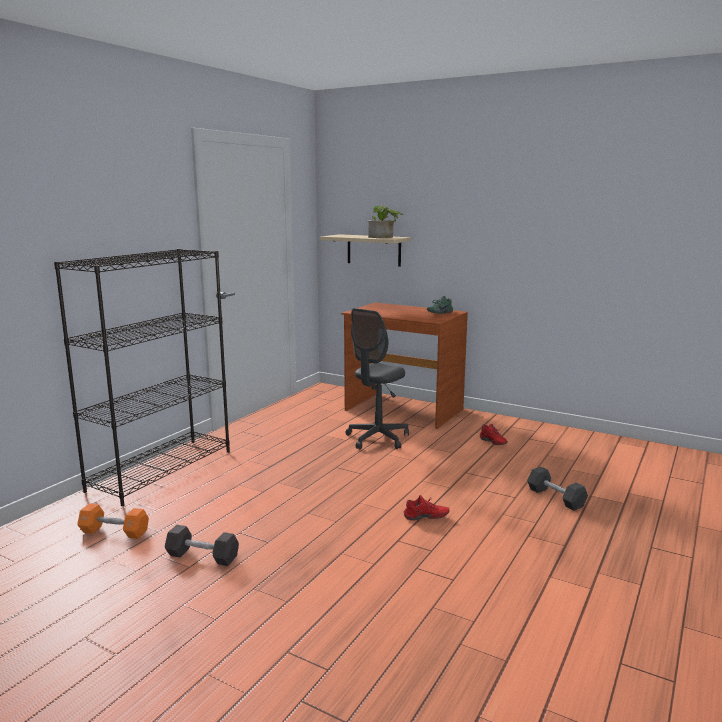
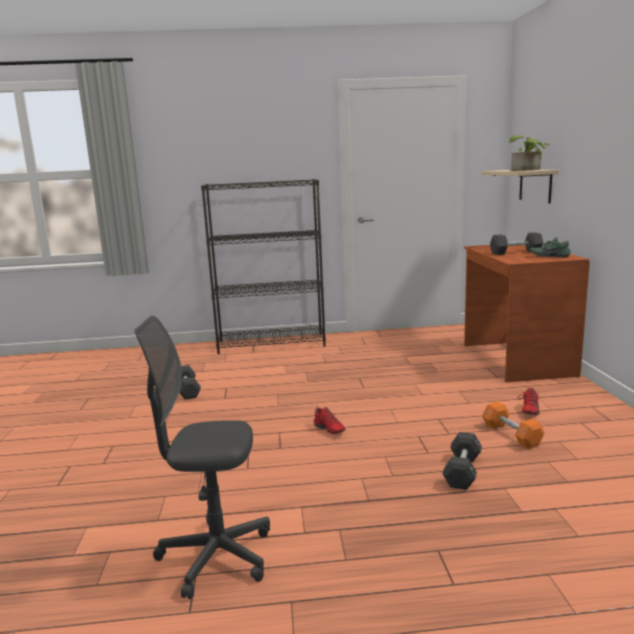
camera: 55 degrees right, 0 degrees up
(114, 532) = (189, 363): orange dumbbell -> orange dumbbell (511, 434)
(377, 439) = (435, 371): grey office chair -> grey office chair (216, 556)
(404, 313) = (516, 252): none -> black dumbbell

